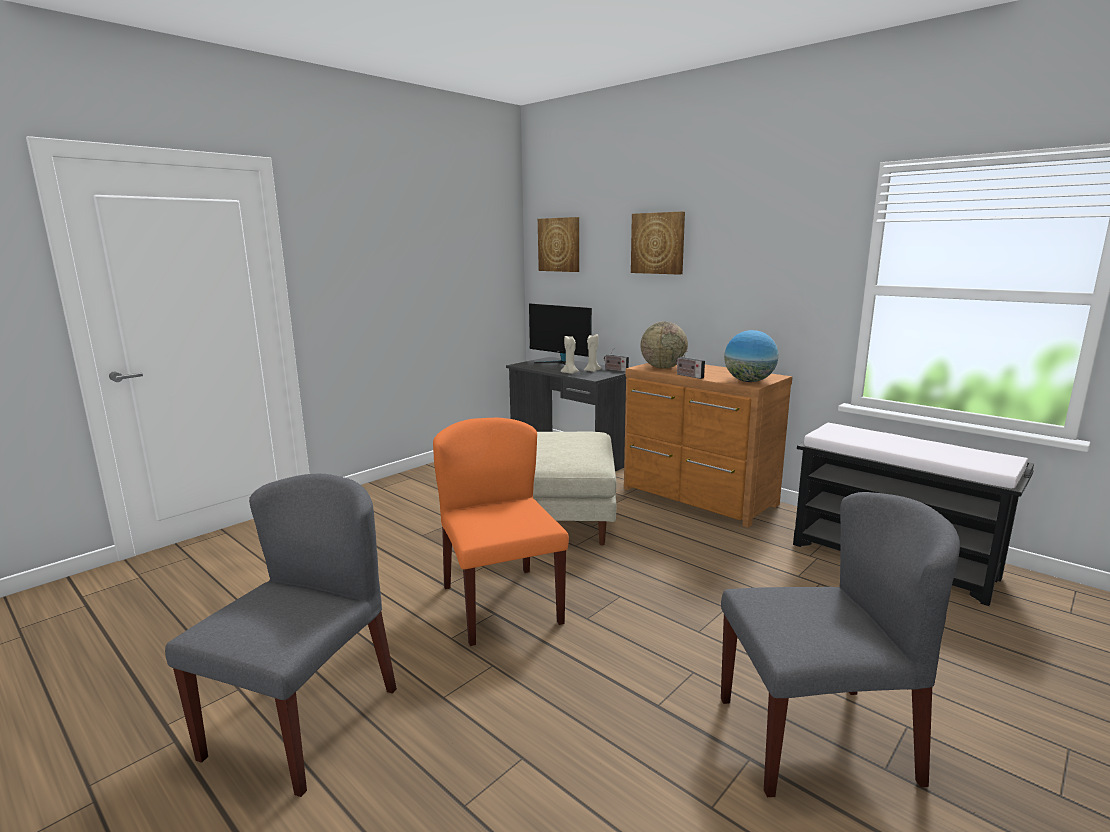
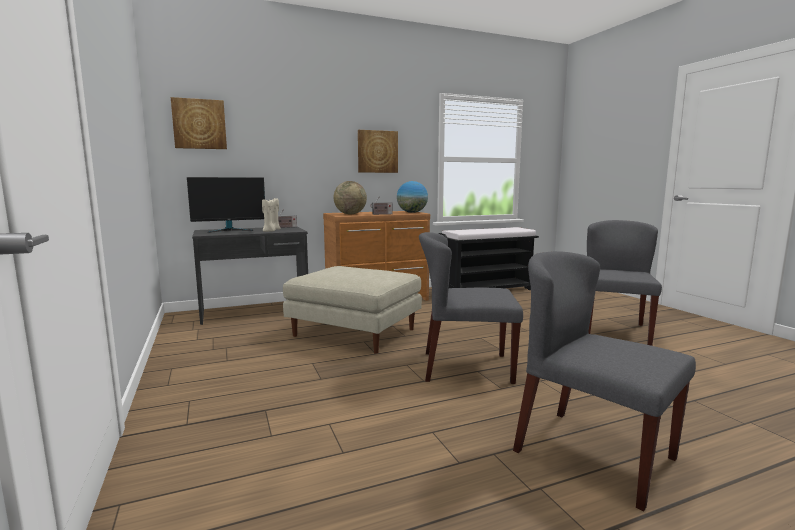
camera: 65 degrees left, 5 degrees down
(501, 603) = (466, 367): orange chair -> grey chair
(658, 243) = (307, 128): picture -> picture (377, 151)

